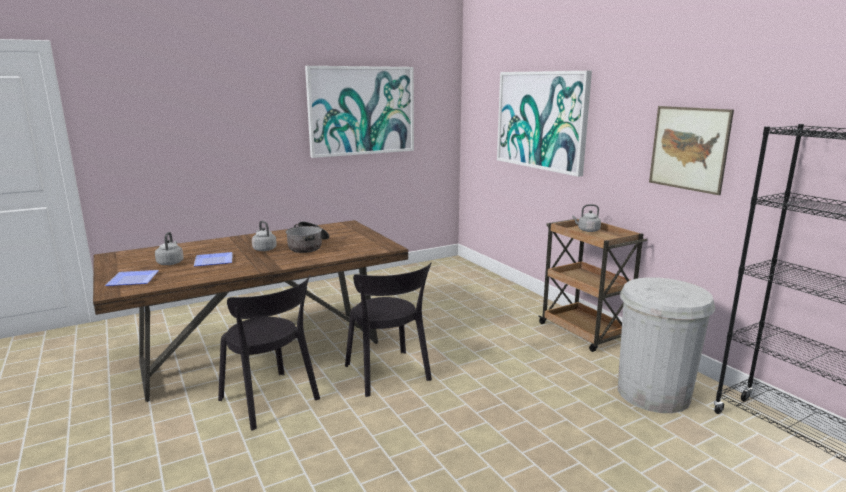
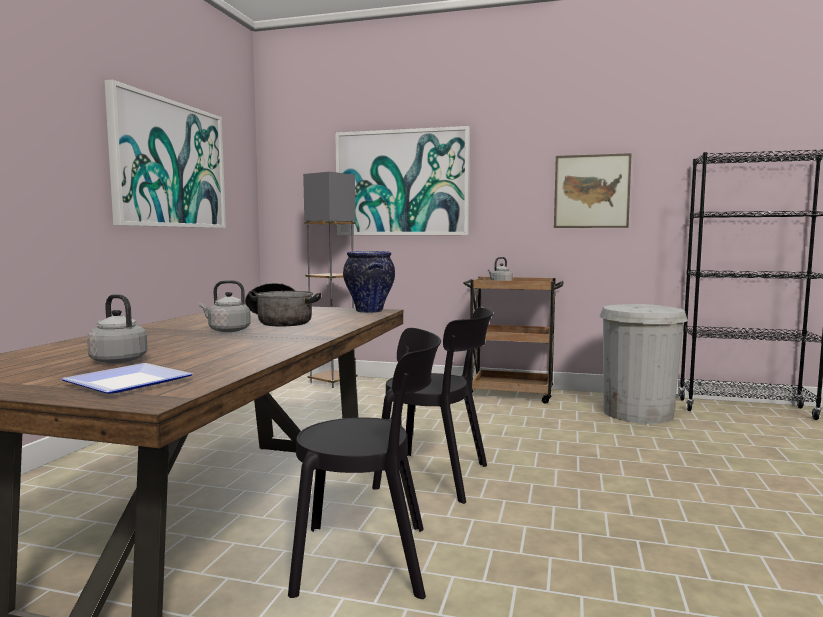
camera: 45 degrees left, 10 degrees down
(215, 261) = (197, 347): plate -> none
(381, 246) = (369, 311): none -> vase
(478, 279) = (332, 382): none -> grey floor lamp

